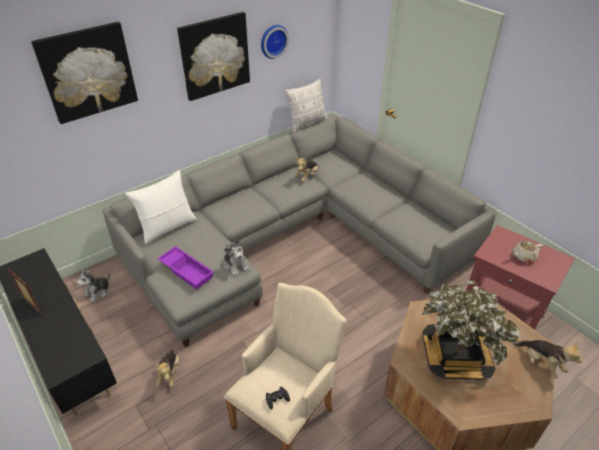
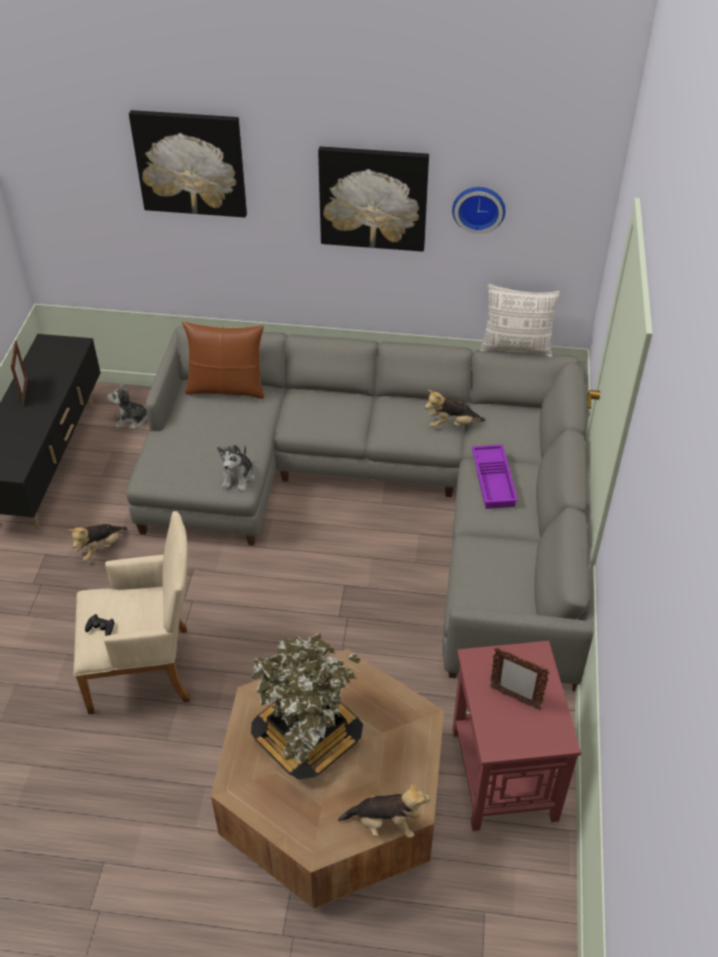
camera: 45 degrees right, 5 degrees up
(167, 227) = (226, 388): white pillow -> brown pillow
(187, 270) = (187, 449): purple tray -> purple tray (494, 480)
(523, 256) = (514, 698): beige teapot -> picture frame
(541, 363) = (385, 823): plush toy -> plush toy turned 90 degrees counterclockwise

